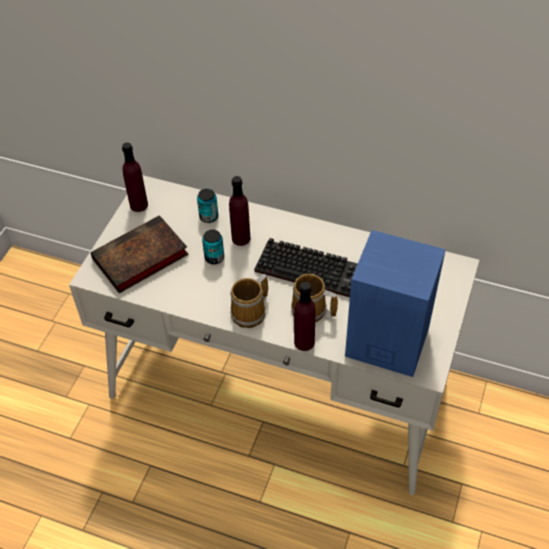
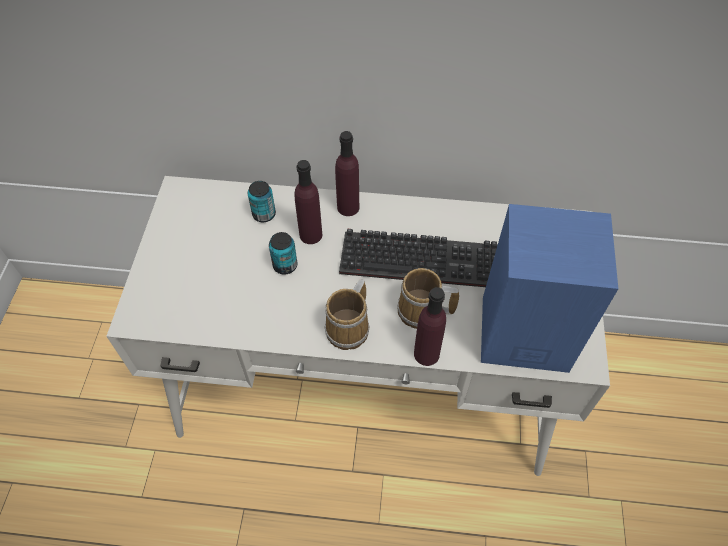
camera: 15 degrees left, 5 degrees up
(139, 205) = (173, 214): purple bottle -> purple bottle (348, 207)
(139, 259) = (190, 284): book -> none

